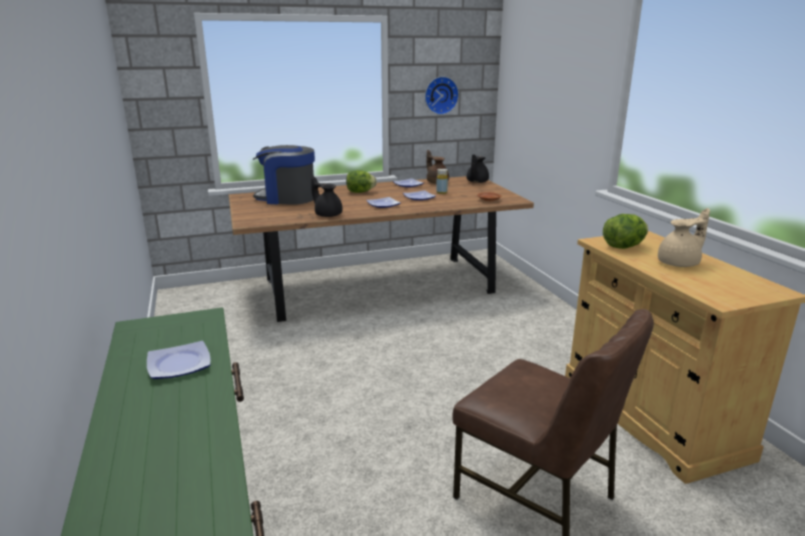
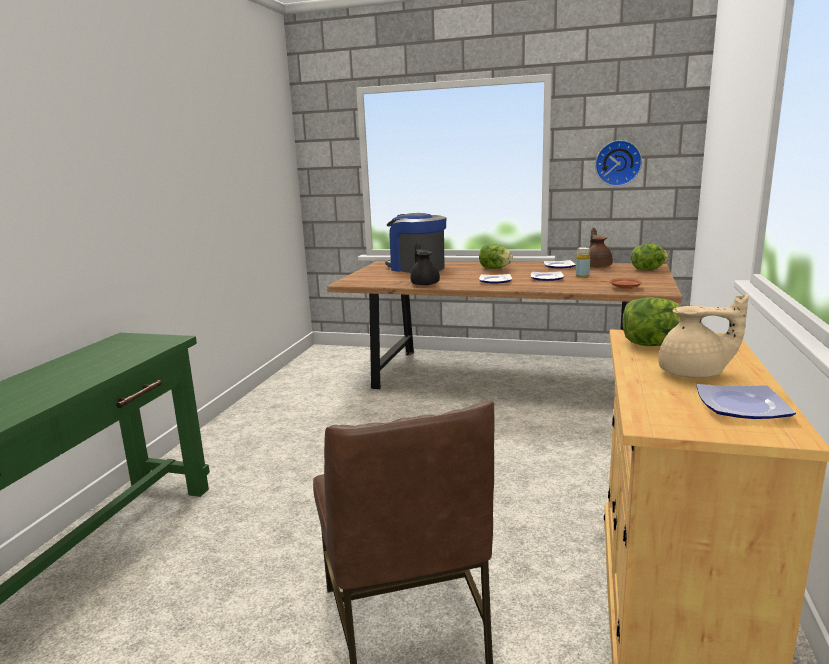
camera: 35 degrees right, 5 degrees down
(180, 364) = (94, 365): plate -> plate (744, 407)
(476, 182) = (648, 270): black teapot -> lettuce

